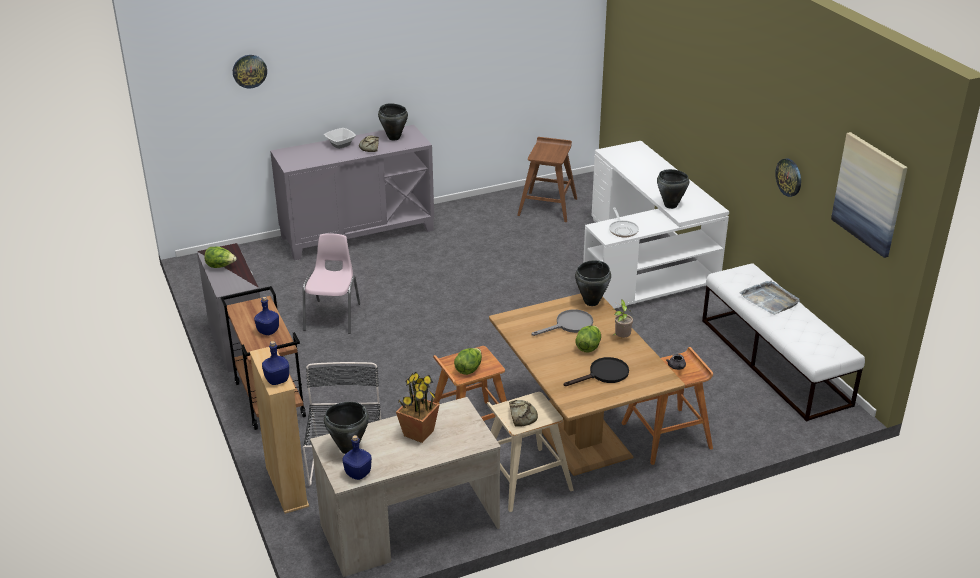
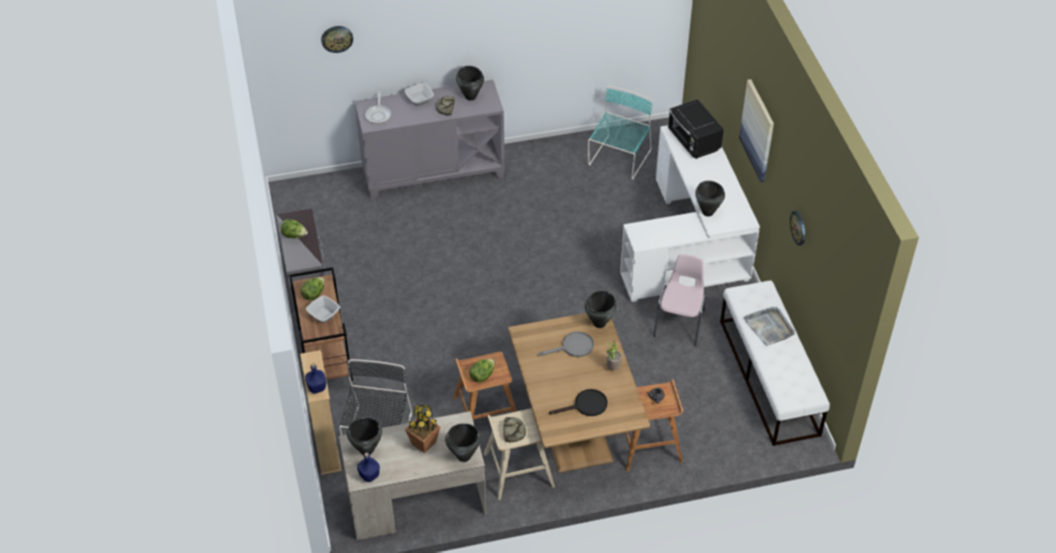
camera: 10 degrees right, 15 degrees up
(268, 331) = (323, 316): blue bottle -> bowl
(333, 316) = (394, 272): pink chair -> pink chair (680, 322)
(473, 440) = (464, 456): none -> black cooking pot
(548, 206) = (618, 159): brown stool -> turquoise chair
(588, 347) = (582, 374): lettuce -> lettuce (314, 294)
(623, 230) = (655, 235): frying pan -> frying pan (378, 115)
(633, 157) = (693, 142): none -> black microwave
(869, 194) = (842, 280): picture -> picture (758, 130)

